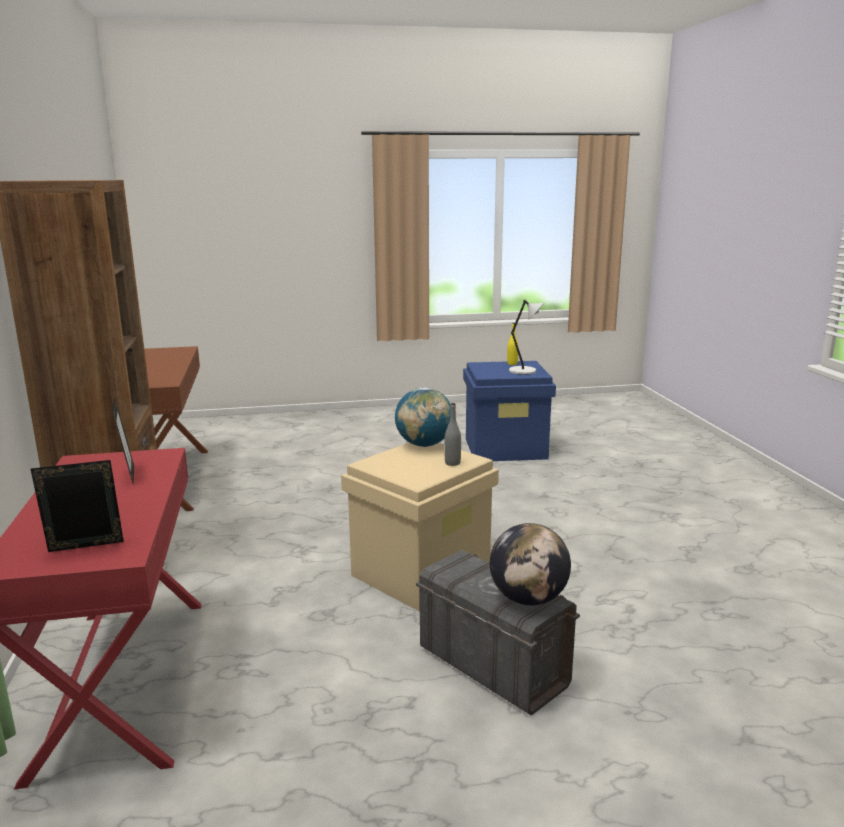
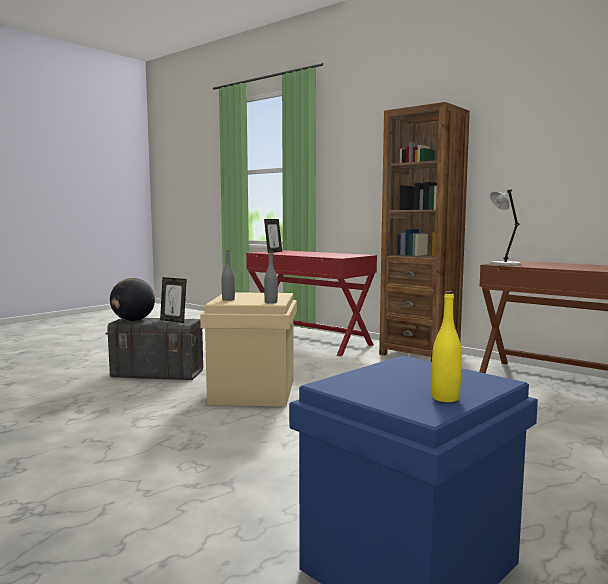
camera: 140 degrees right, 10 degrees down
(128, 476) = (325, 255): picture frame -> picture frame (173, 321)
(424, 445) = (271, 302): globe -> grey bottle
(524, 371) = (374, 384): grey table lamp -> grey table lamp (504, 264)

